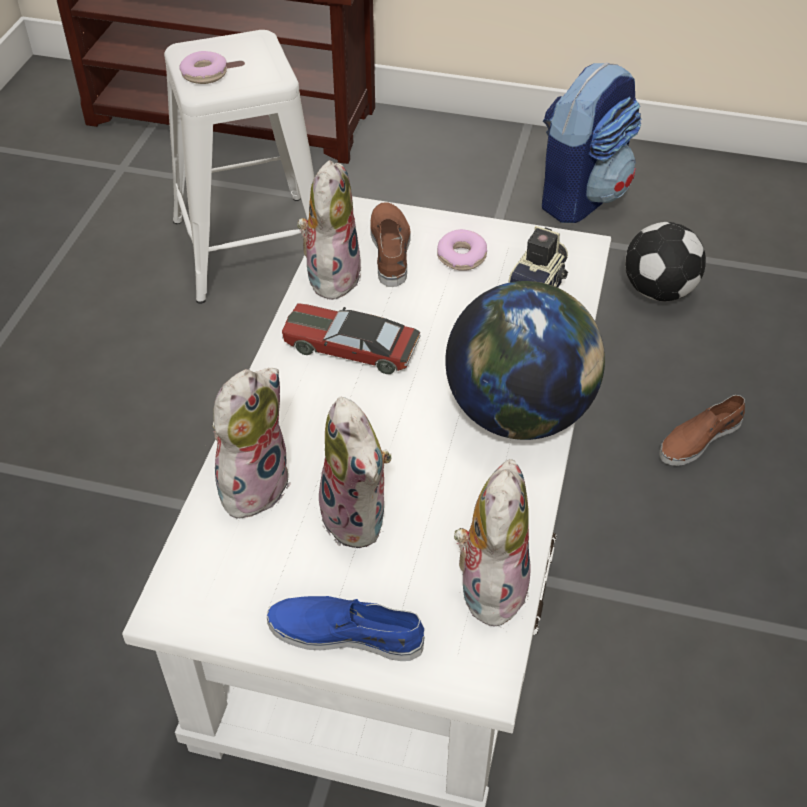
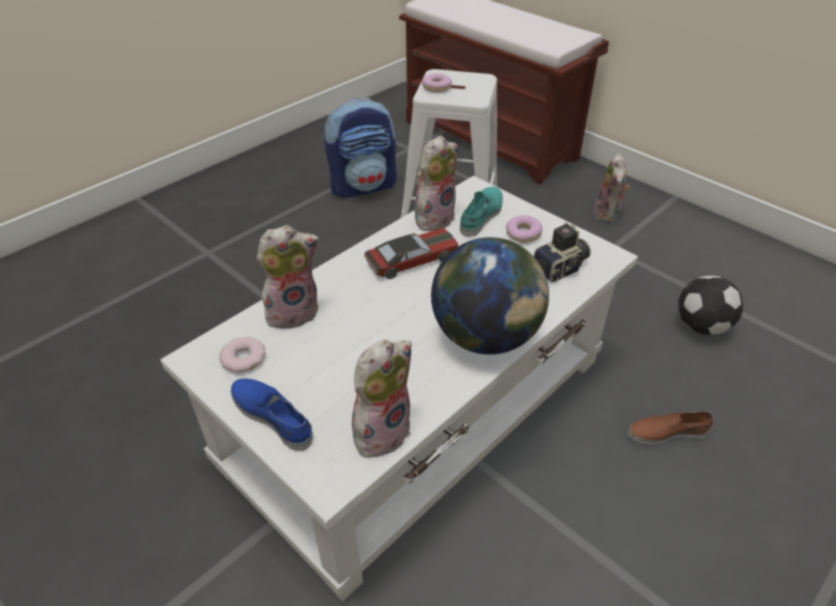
camera: 30 degrees right, 5 degrees down
(240, 577) = (243, 358): none -> donut
(350, 347) = (412, 260): toy car -> toy car turned 105 degrees clockwise
(359, 518) = (336, 355): plush toy -> plush toy (608, 214)
(391, 249) = (482, 215): brown shoe -> turquoise shoe
(581, 196) = (684, 249): backpack -> backpack (363, 186)

